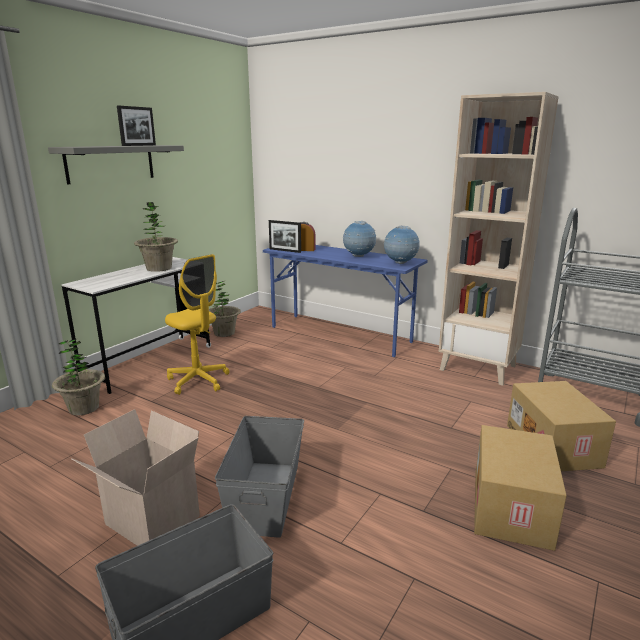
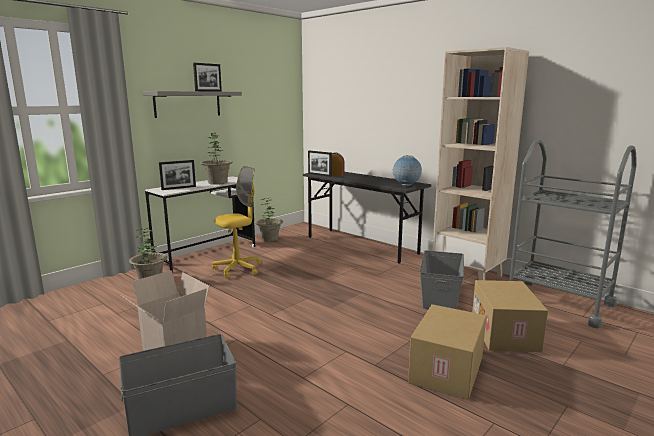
camera: 10 degrees right, 5 degrees down
(109, 280) = (178, 188): none -> picture frame
(198, 381) = (238, 269): yellow office chair -> yellow office chair turned 90 degrees counterclockwise
(264, 496) = (258, 344): grey storage box -> grey storage box (439, 296)
(340, 334) = (362, 245): blue desk -> grey desk
(359, 256) = (375, 180): globe -> none

